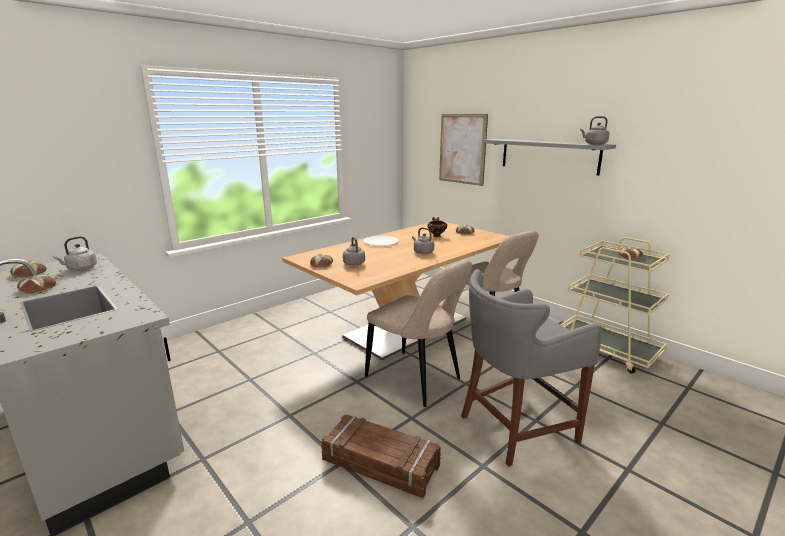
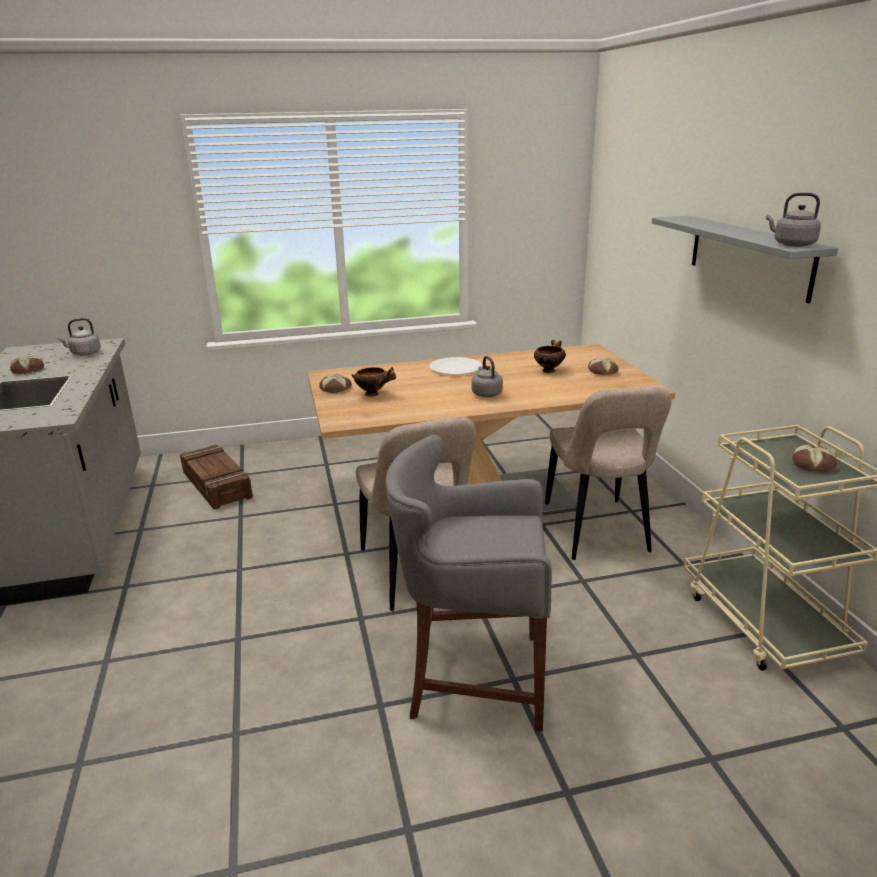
camera: 30 degrees right, 5 degrees up
(30, 273) = (42, 352): bread -> none
(353, 263) = (373, 394): grey kettle -> bowl
(380, 463) = (273, 655): crate -> crate (216, 485)
(462, 149) = (649, 228): picture -> none

